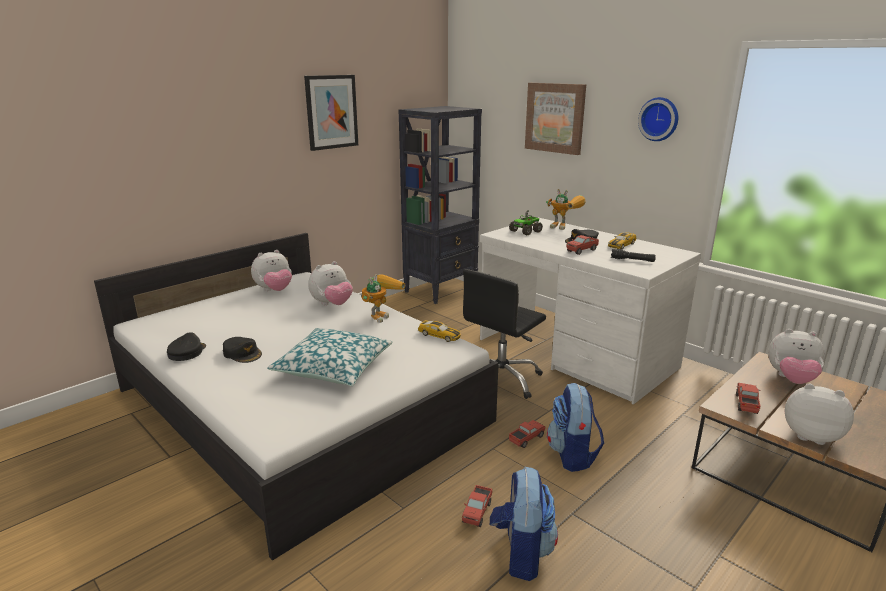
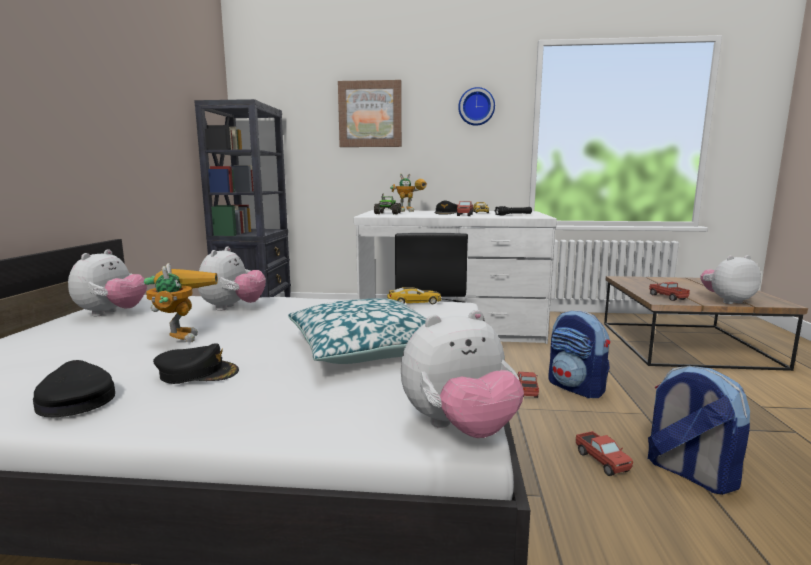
camera: 40 degrees left, 10 degrees down
(331, 112) = (131, 79): picture -> none
(380, 315) = (315, 303): toy robot -> toy robot (180, 335)
(791, 379) = (652, 282): plush toy -> plush toy (459, 428)

